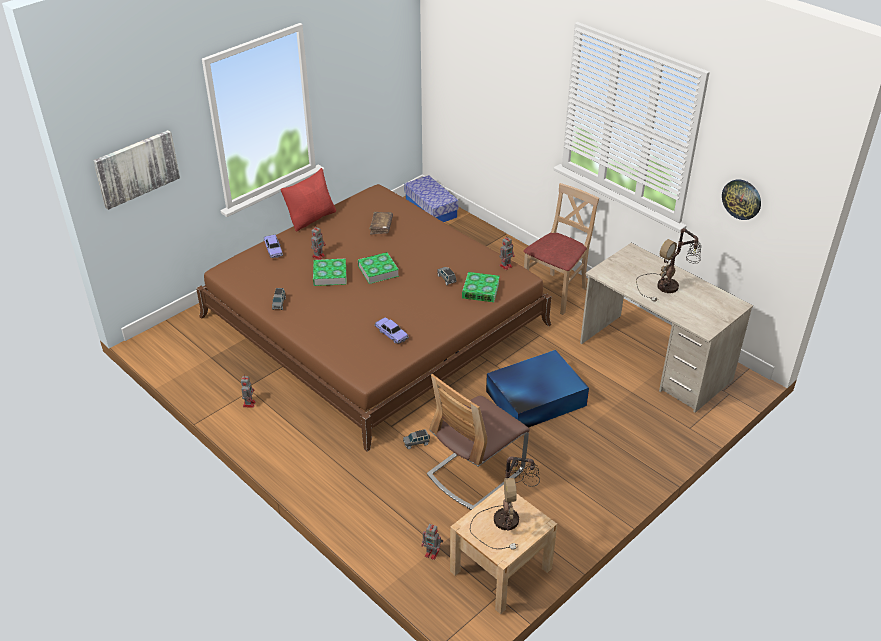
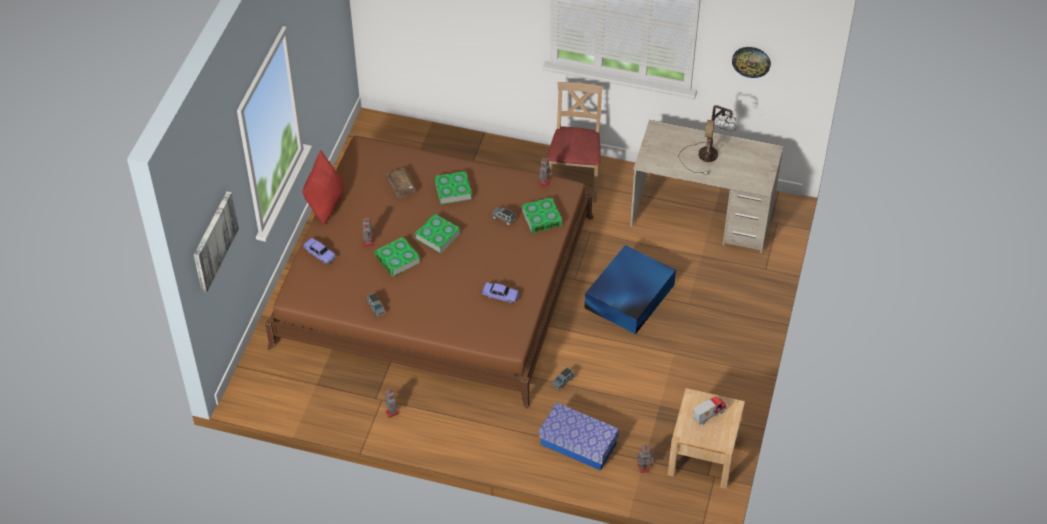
camera: 30 degrees left, 10 degrees up
(422, 244) = (453, 190): none -> book
(431, 209) = (391, 132): storage box -> storage box (578, 444)
(475, 473) = (629, 386): chair -> none
(507, 519) = (708, 415): table lamp -> toy truck

